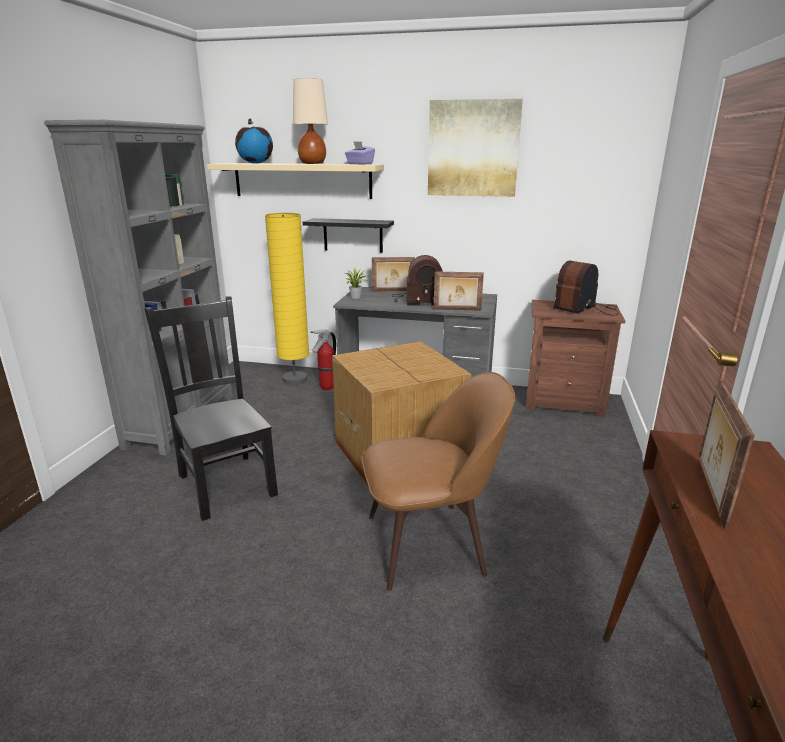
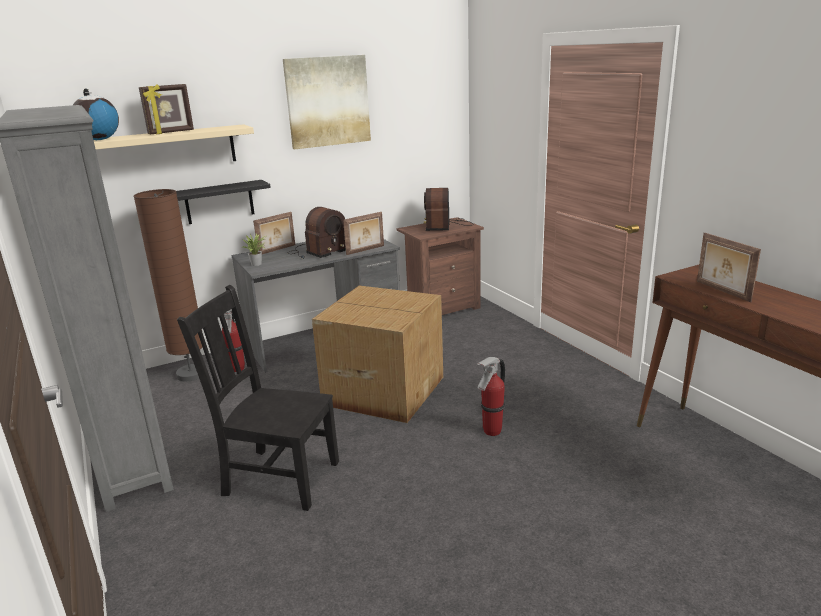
camera: 40 degrees left, 0 degrees up
(294, 379) = (191, 374): yellow floor lamp -> brown floor lamp
(312, 163) = (171, 132): beige table lamp -> picture frame
(359, 164) = (225, 127): purple tissue box -> none
(430, 543) = (491, 431): brown chair -> fire extinguisher

